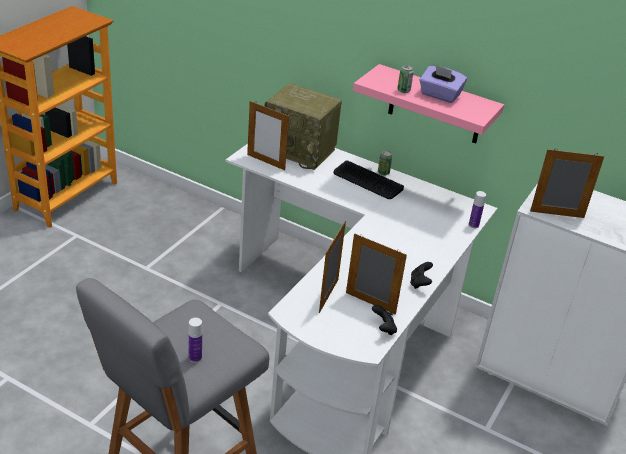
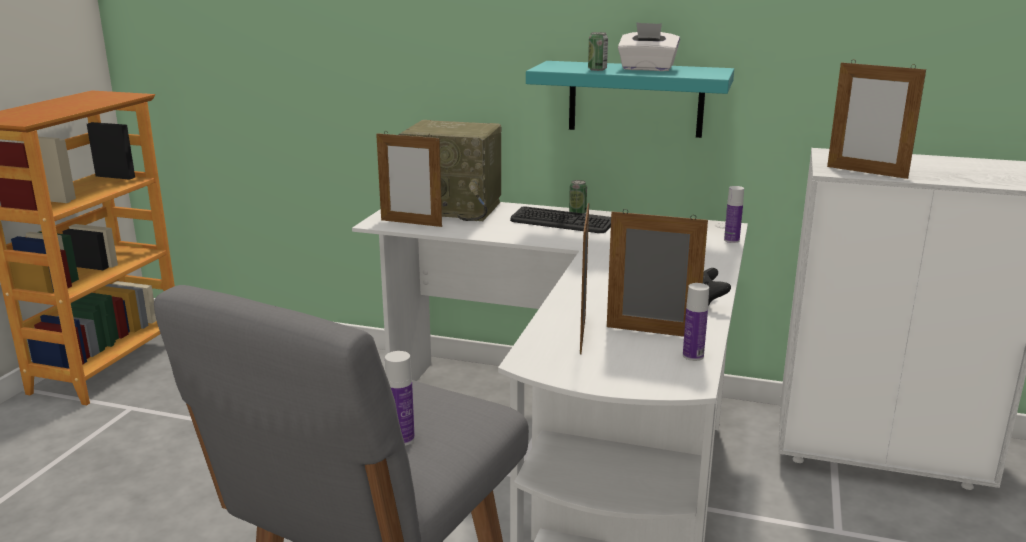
camera: 10 degrees left, 15 degrees down
(383, 328) = (693, 356): black game controller -> bottle
(435, 105) = (635, 99): pink shelf -> turquoise shelf
(439, 95) = (647, 69): purple tissue box -> white tissue box
(557, 214) = (866, 172): picture frame -> picture frame turned 135 degrees counterclockwise

